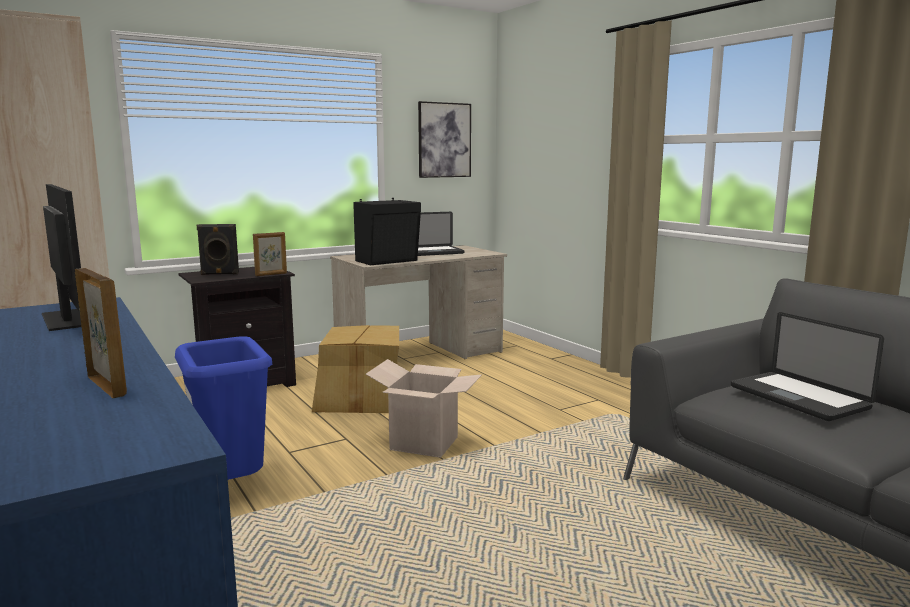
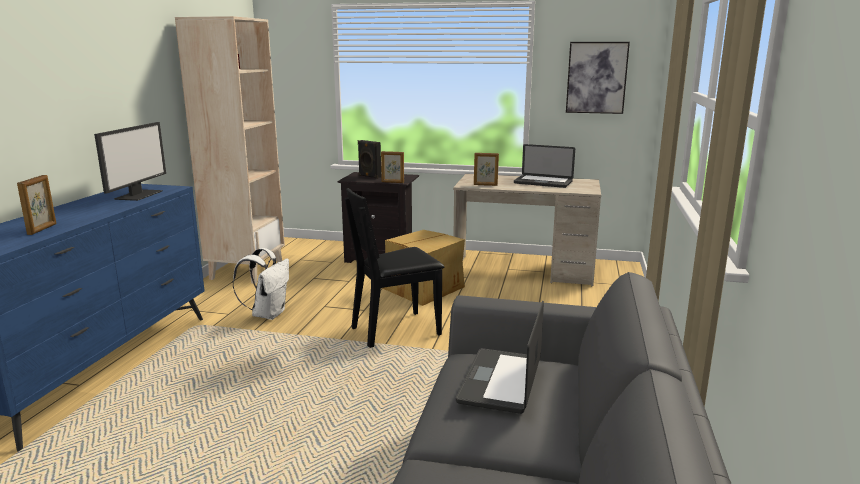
camera: 45 degrees right, 5 degrees up
(232, 487) = (268, 314): blue trash can -> white backpack
(388, 261) = (485, 185): black speaker -> picture frame
(424, 443) = (396, 330): cardboard box -> black chair

